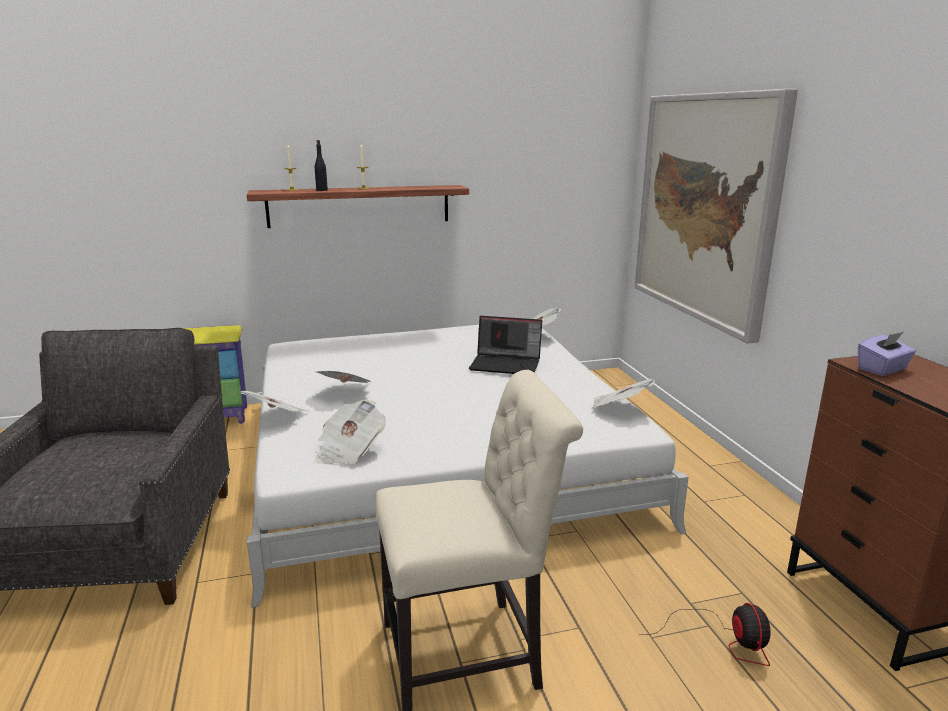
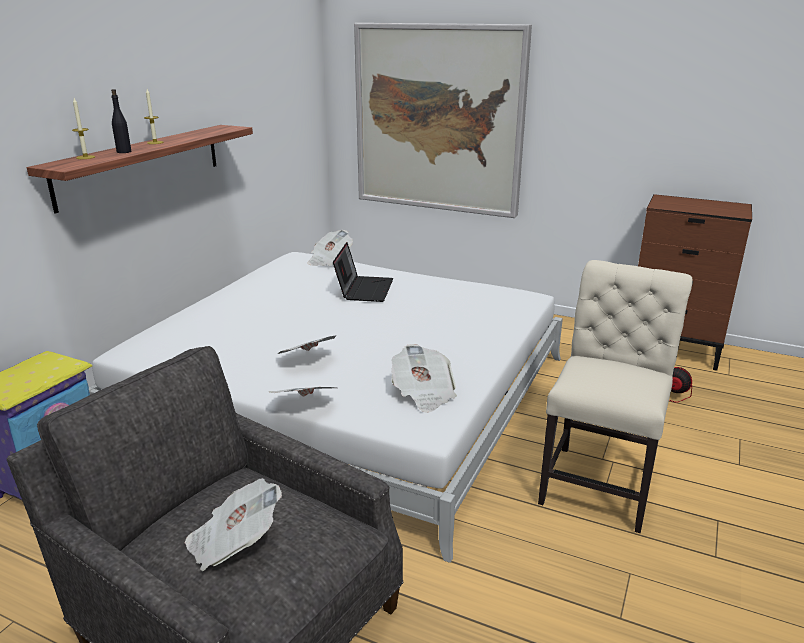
camera: 50 degrees left, 5 degrees up
(506, 364) = (364, 289): laptop -> laptop turned 45 degrees counterclockwise
(619, 408) = (494, 289): newspaper -> newspaper (234, 543)
(882, 369) = (674, 206): purple tissue box -> none

